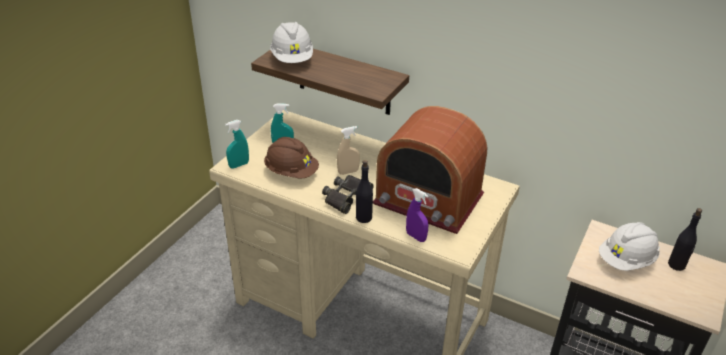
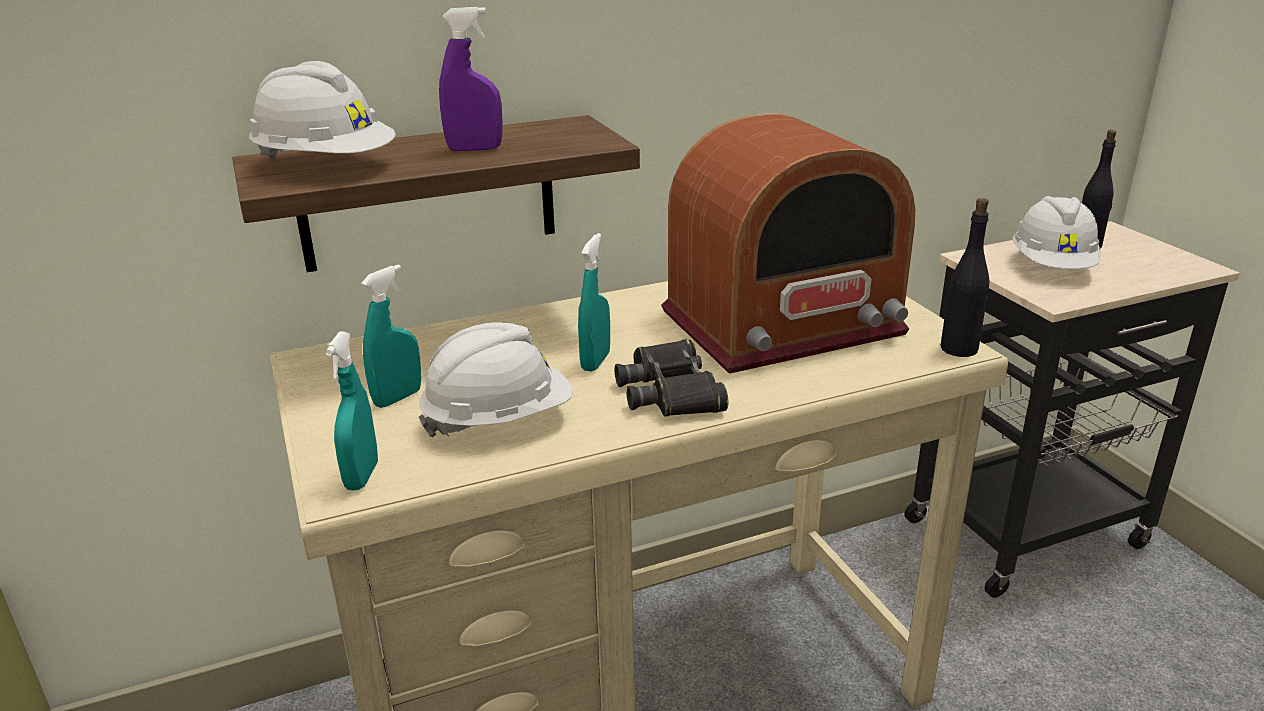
camera: 50 degrees left, 10 degrees down
(291, 172) = (499, 420): brown hard hat -> white hard hat
(348, 172) = (595, 361): beige spray bottle -> turquoise spray bottle
(364, 217) = (759, 397): black bottle -> black bottle (958, 348)
(416, 237) = (875, 370): purple spray bottle -> purple spray bottle (475, 149)

